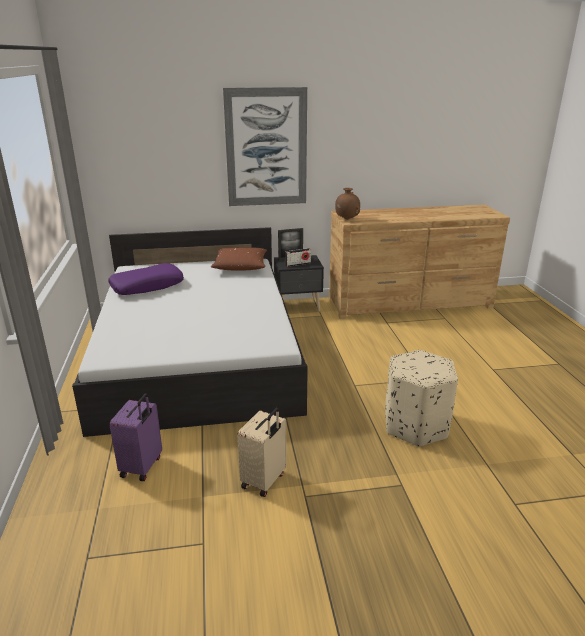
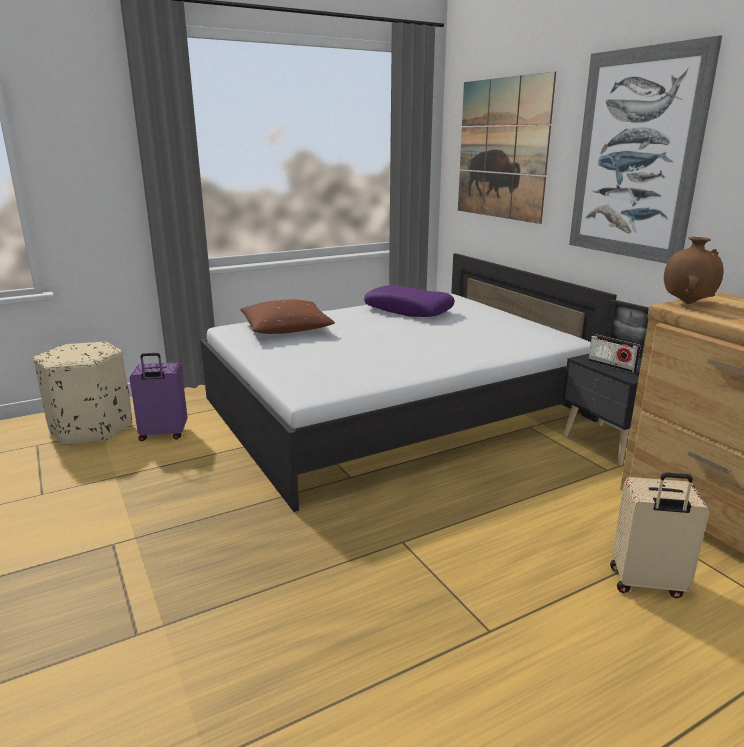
camera: 70 degrees right, 5 degrees down
(147, 149) = (502, 149): none -> picture
(240, 266) = (534, 335): brown pillow -> brown pillow (286, 329)
(264, 481) = (143, 508): beige suitcase -> beige suitcase (647, 583)
(416, 426) = (309, 633): beige ottoman -> beige ottoman (91, 428)

